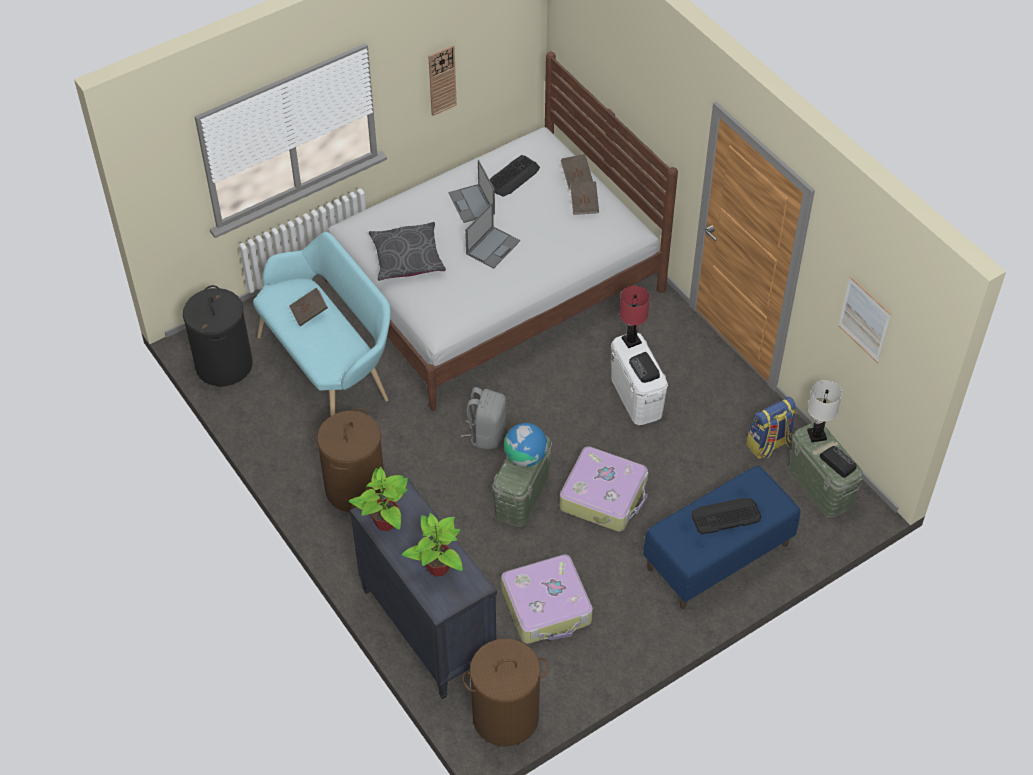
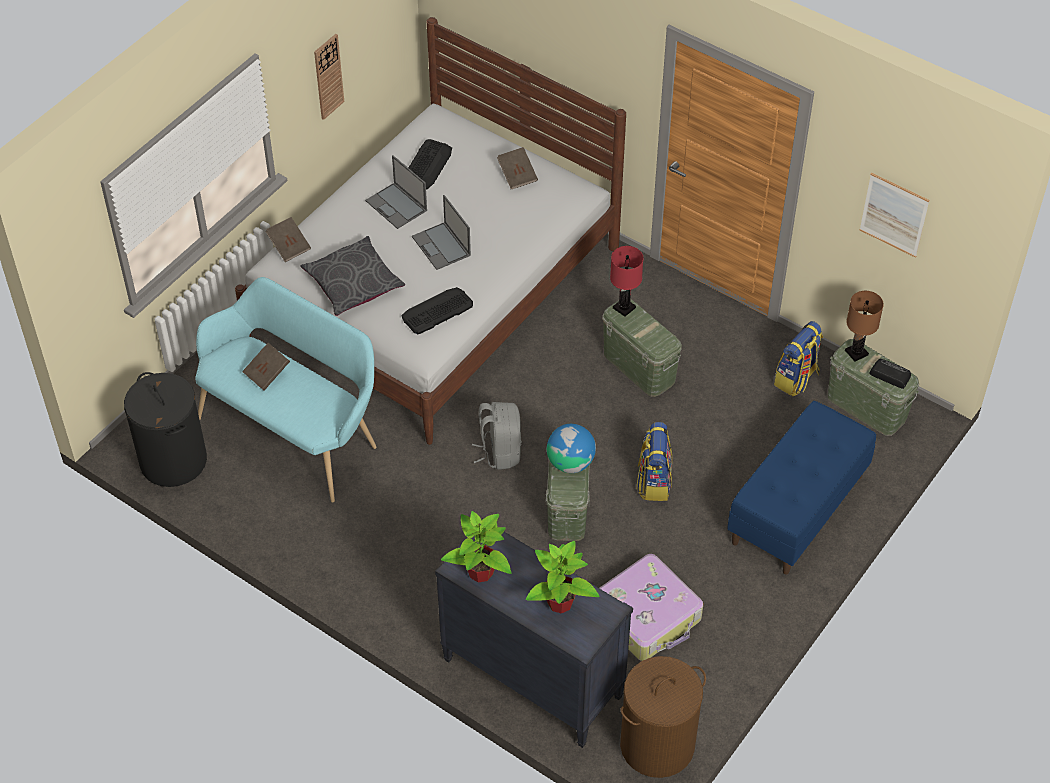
camera: 20 degrees left, 0 degrees up
(355, 488) = (384, 553): brown laundry basket -> none
(493, 247) = (442, 246): laptop -> laptop turned 135 degrees clockwise
(576, 178) = (496, 149): brown book -> brown book (289, 246)
(604, 496) = (653, 481): suitcase -> backpack
(636, 396) = (639, 367): white storage box -> green storage box
(644, 369) = (652, 334): radio -> none
(725, 516) = (806, 462): keyboard -> keyboard (437, 311)
(817, 435) = (857, 353): white table lamp -> brown table lamp

